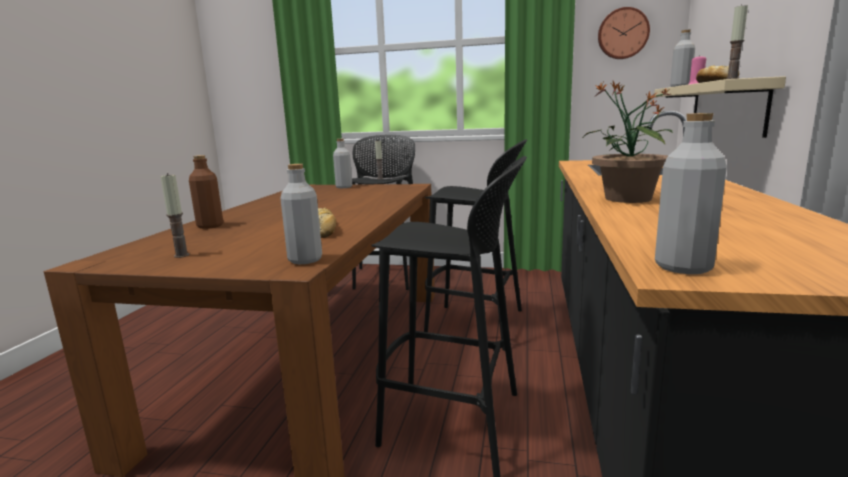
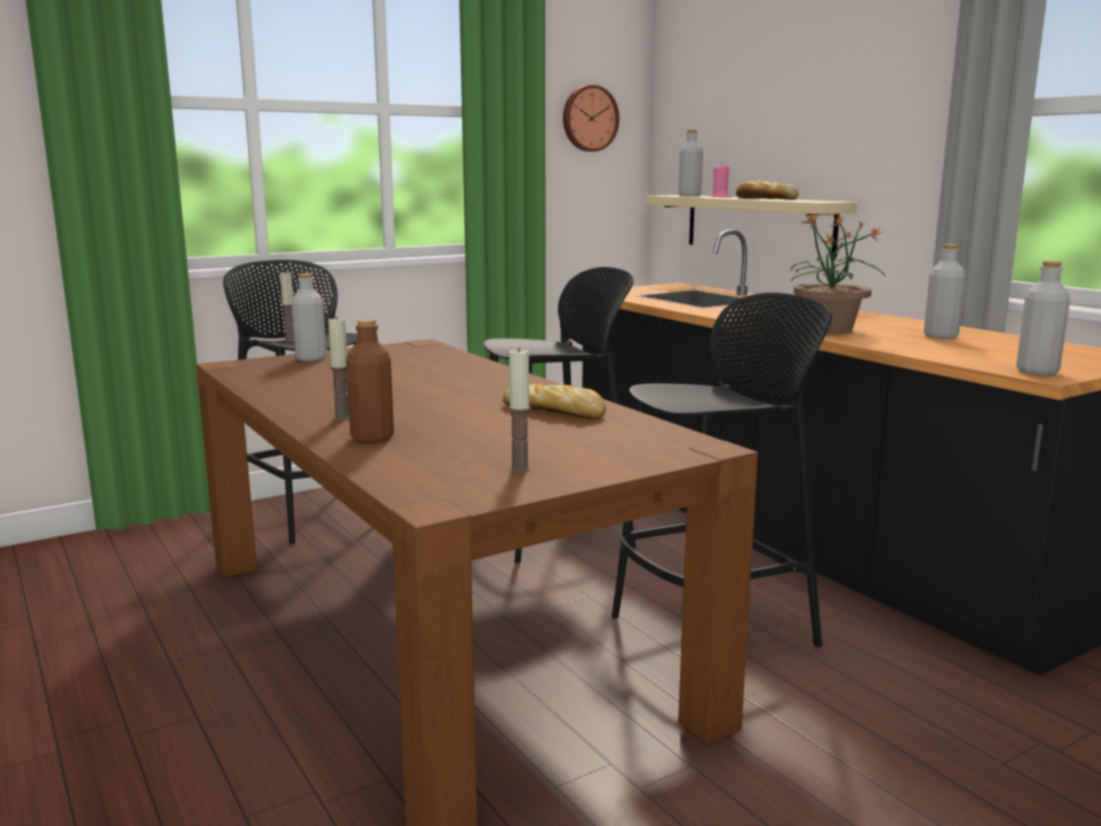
camera: 45 degrees left, 0 degrees up
(305, 260) = (680, 439): grey bottle -> grey bottle (940, 336)
(732, 78) = (817, 201): candle -> candle (342, 418)

